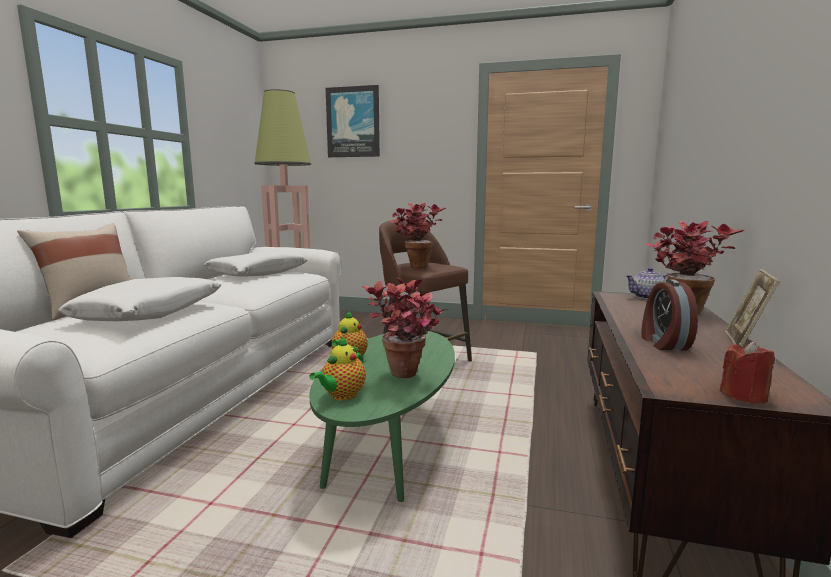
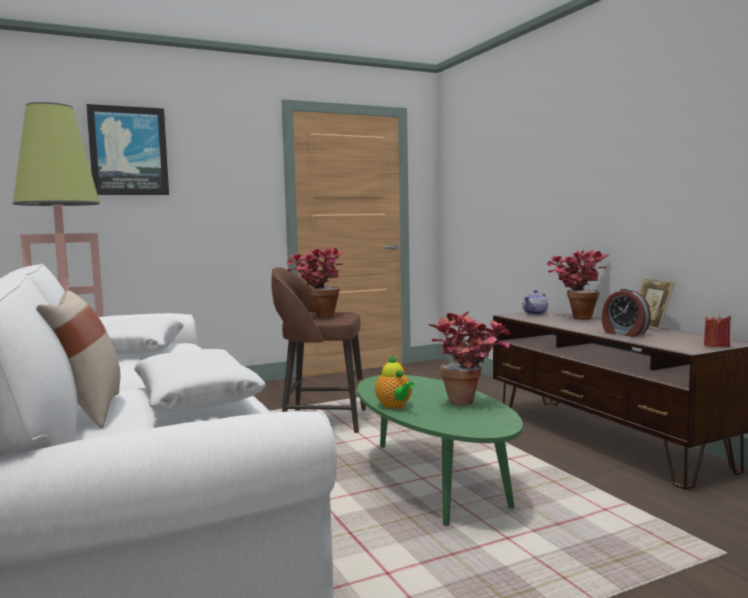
camera: 40 degrees left, 5 degrees down
(342, 396) = (463, 425): teapot -> none

